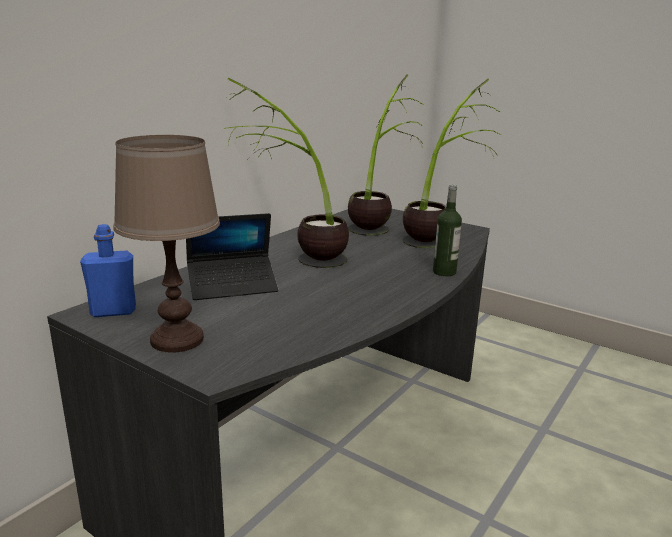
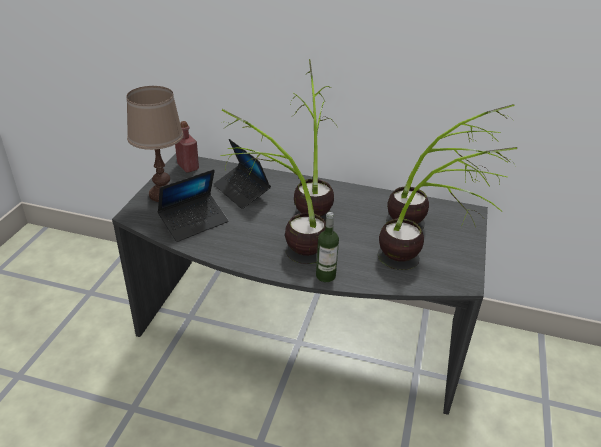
camera: 70 degrees right, 15 degrees up
(113, 311) = (188, 167): blue bottle -> red bottle
(284, 325) = (194, 222): none -> laptop
(378, 283) = (281, 246): none -> potted plant

